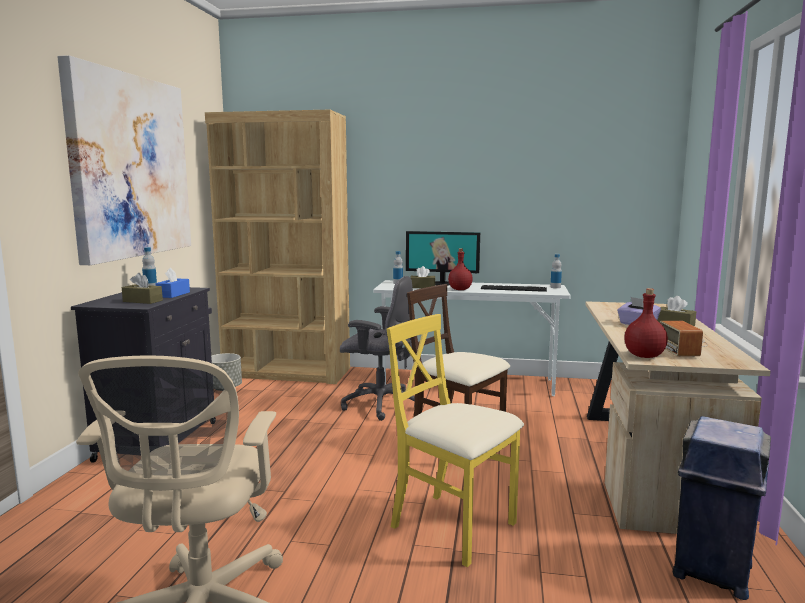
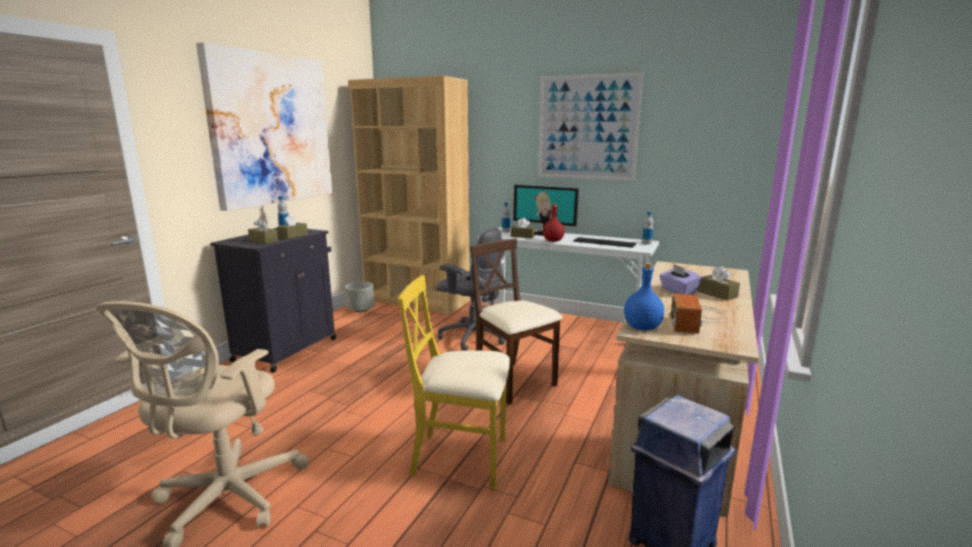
camera: 15 degrees right, 5 degrees up
(173, 294) = (293, 236): blue tissue box -> brown tissue box
(454, 527) = (461, 457): yellow chair -> yellow chair turned 45 degrees counterclockwise
(483, 168) = (587, 127): none -> picture
(645, 356) = (643, 328): red bottle -> blue bottle

